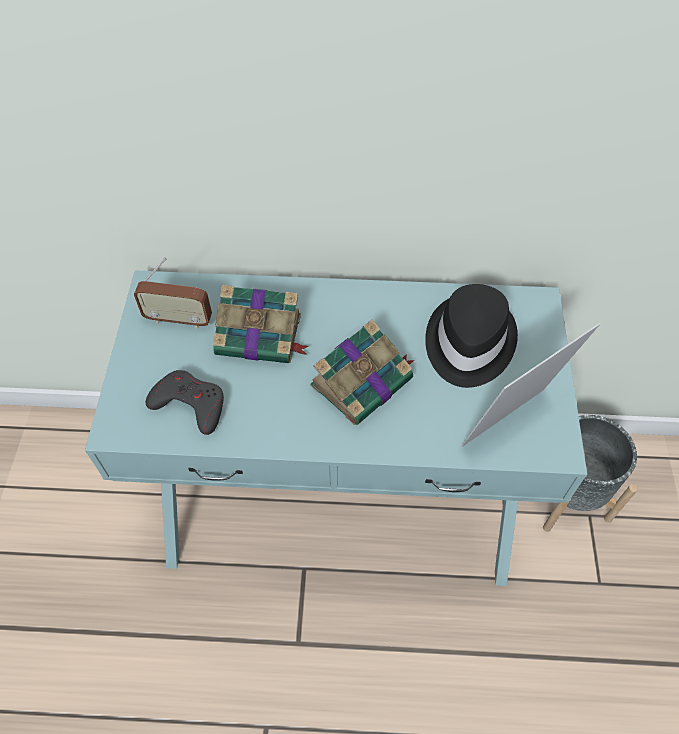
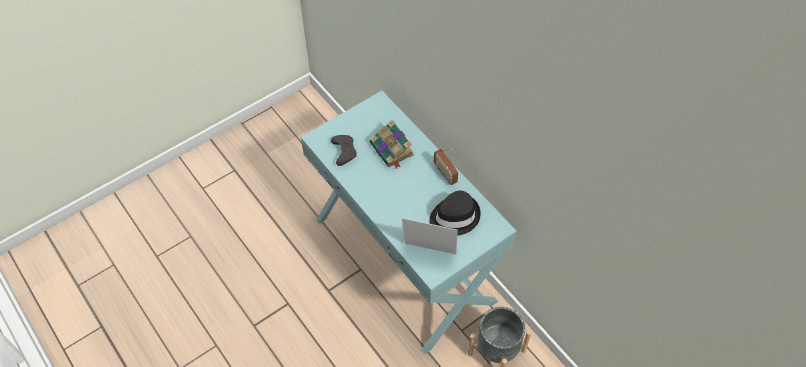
camera: 50 degrees right, 0 degrees up
(179, 319) = (374, 120): radio -> radio (445, 174)
(363, 381) = (403, 194): book -> none

